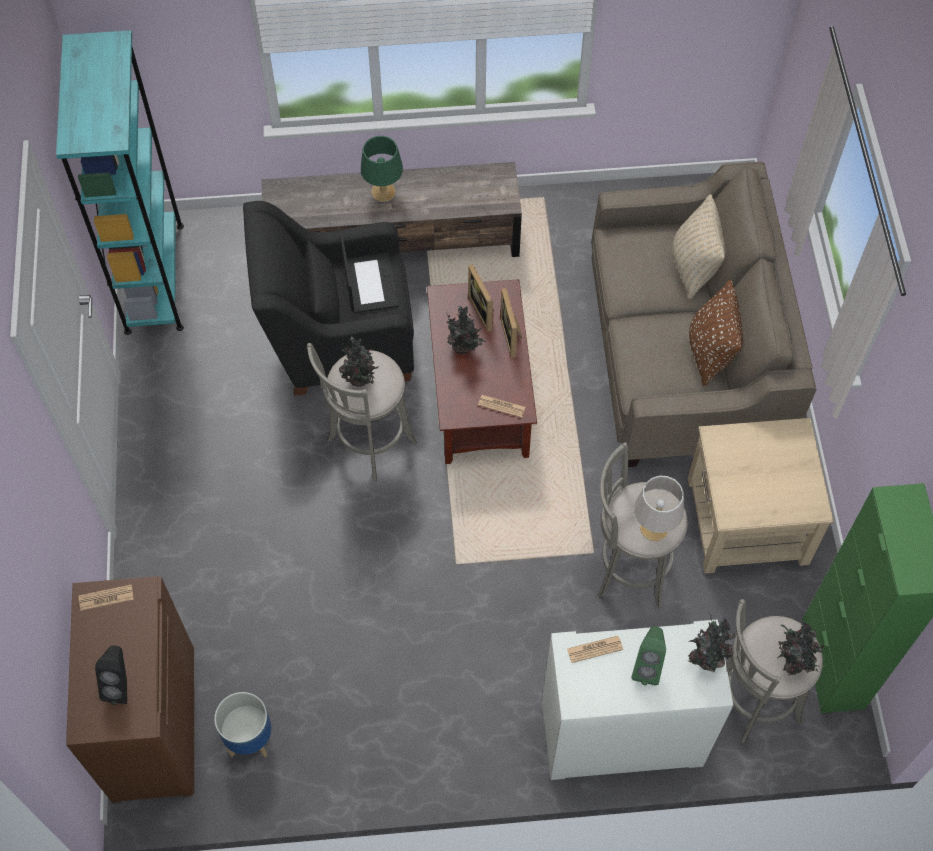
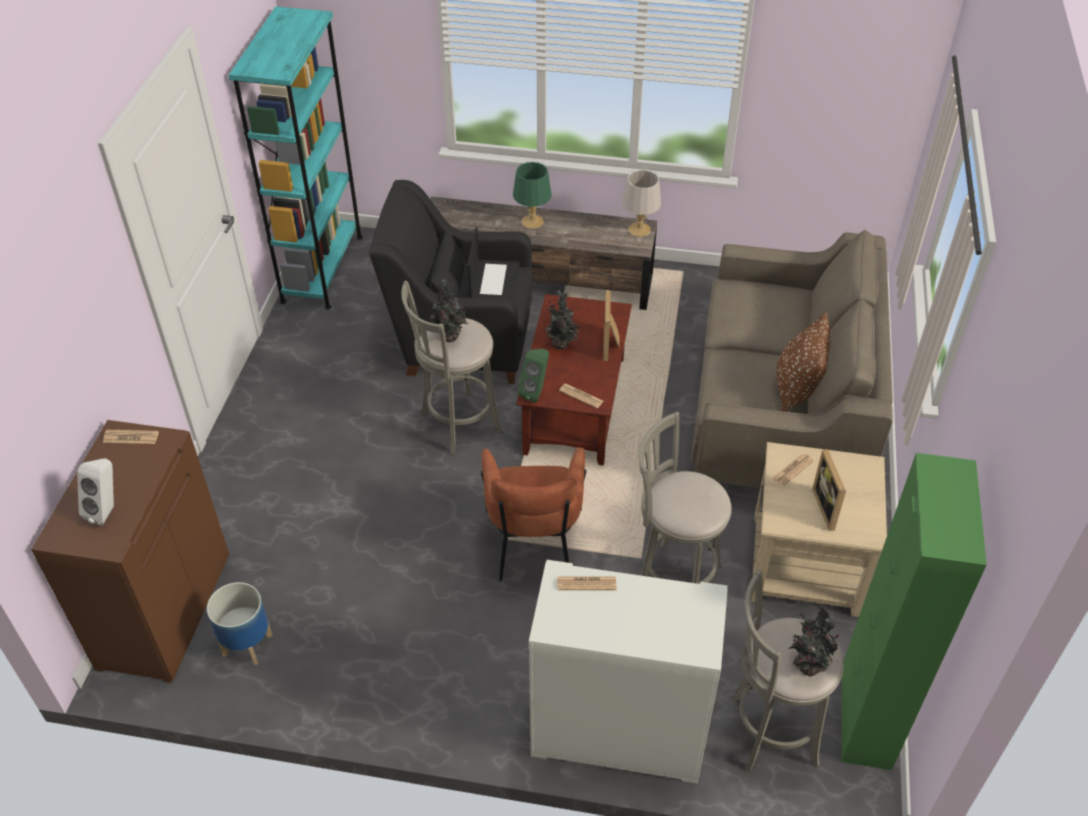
camera: 15 degrees right, 15 degrees down
(121, 685) = (107, 510): black speaker -> white speaker
(485, 311) = (591, 321): picture frame -> picture frame (829, 508)
(487, 562) = (534, 544): none -> brown armchair
(647, 666) = (637, 611): green speaker -> green speaker (536, 392)
(654, 527) = (693, 510): grey table lamp -> grey table lamp (639, 229)
(693, 267) = (799, 320): beige pillow -> none
(705, 659) = (703, 619): potted plant -> none
(730, 453) = (792, 470): none -> newspaper

